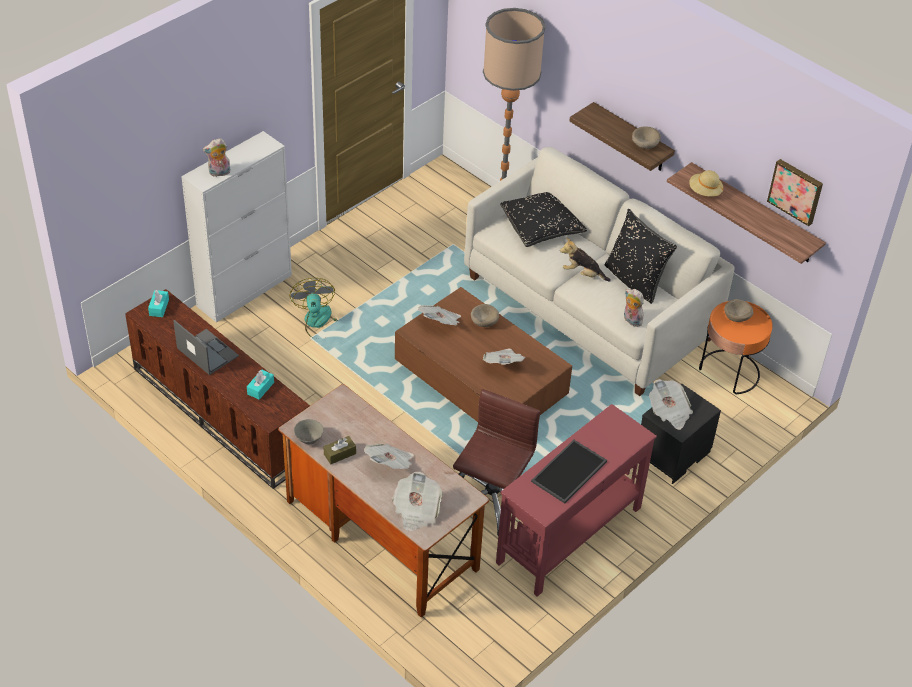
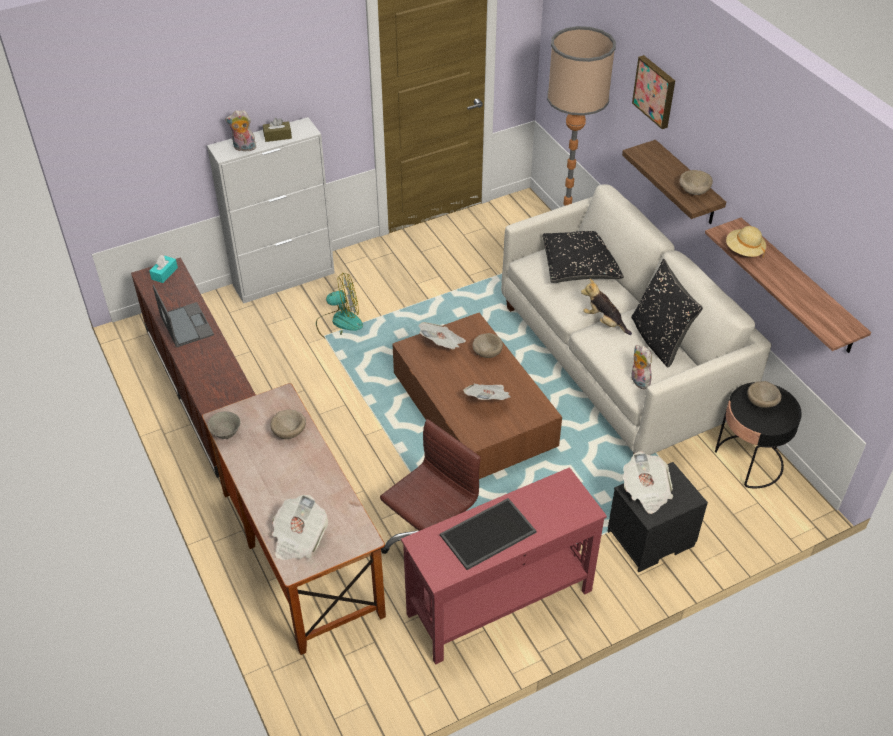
camera: 20 degrees right, 0 degrees up
(260, 388) = (218, 371): turquoise tissue box -> none
(319, 322) = (339, 323): fan -> fan turned 75 degrees clockwise
(340, 454) = (249, 456): brown tissue box -> brown tissue box (277, 136)
(364, 425) = (290, 431): none -> beige bowl
(390, 464) = (296, 480): newspaper -> none
(729, 372) = (748, 461): orange side table -> black side table
(796, 191) = (845, 264): picture -> picture (655, 91)

